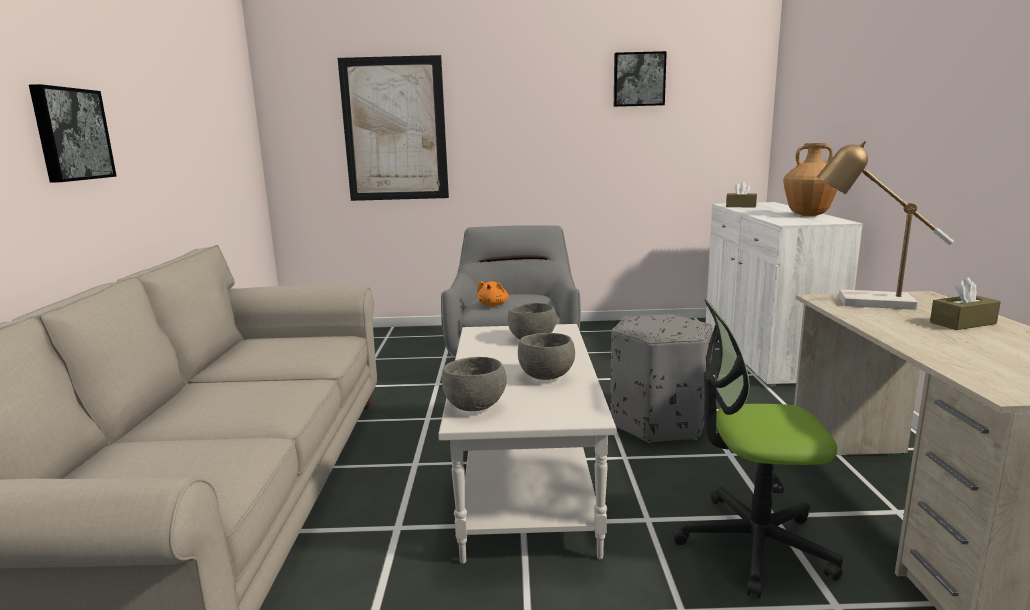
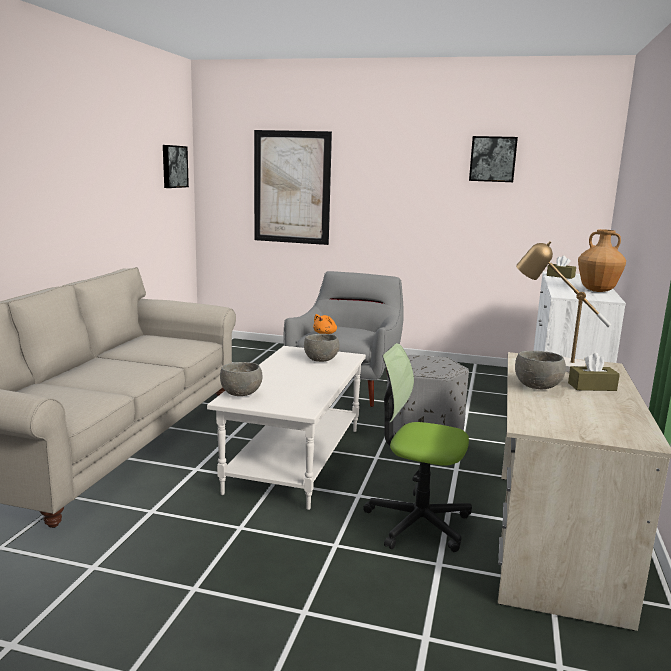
camera: 15 degrees right, 0 degrees up
(70, 134) = (47, 191): picture -> picture (173, 166)
(547, 376) = (304, 384): grey bowl -> grey bowl (538, 387)

